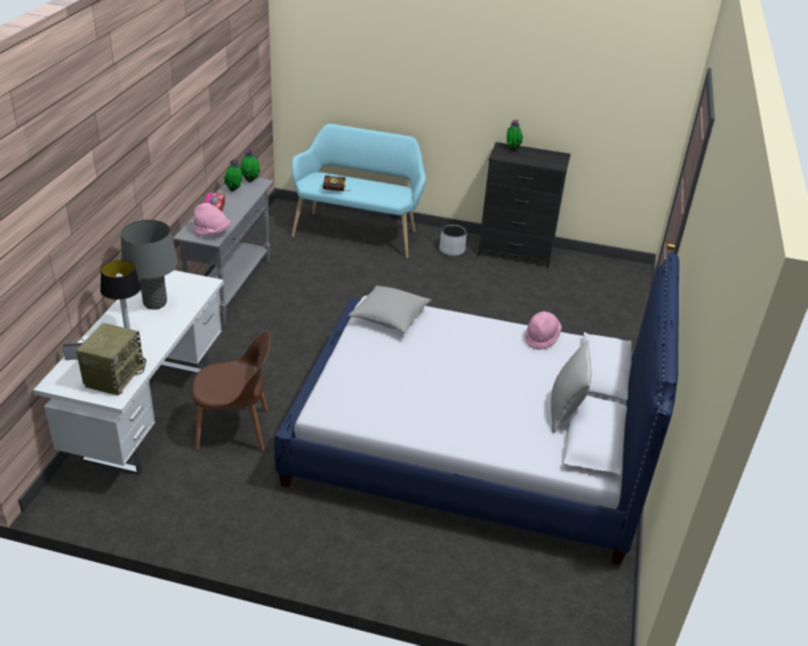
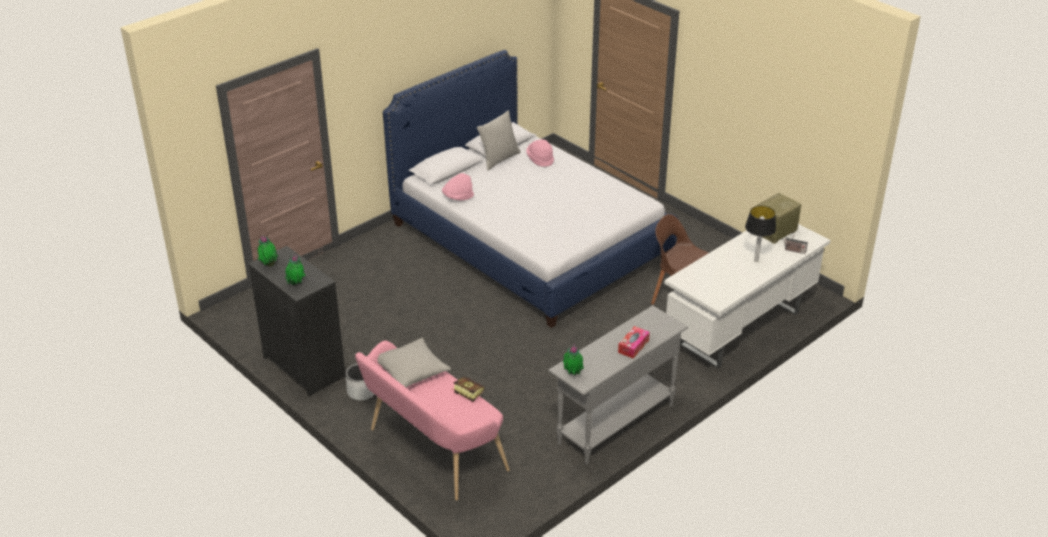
camera: 145 degrees left, 0 degrees up
(155, 303) = (727, 275): grey table lamp -> none
(212, 232) = (650, 320): pink hat -> pink hat (540, 159)
(234, 191) = (598, 365): potted plant -> potted plant (269, 265)
(358, 232) = (431, 451): turquoise bench -> pink bench
(390, 317) = (548, 241): grey pillow -> grey pillow (411, 371)

